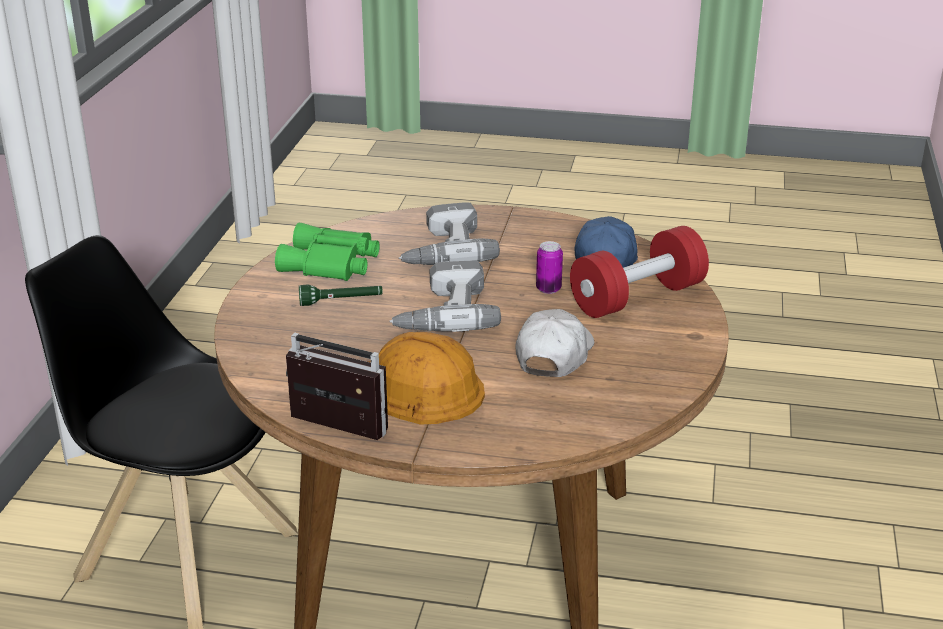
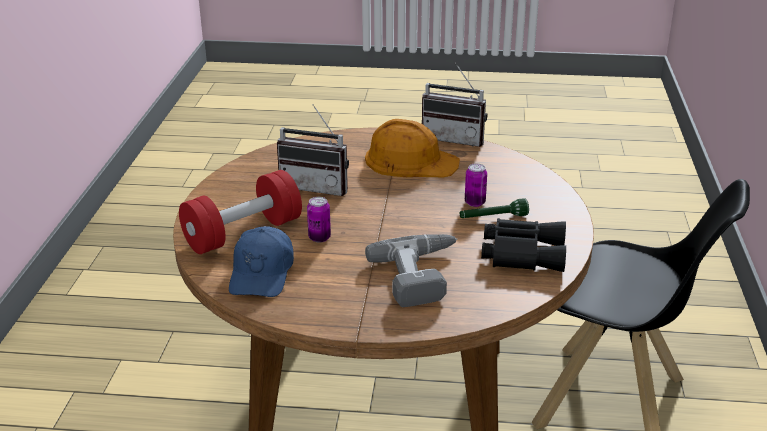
camera: 175 degrees right, 0 degrees up
(330, 264) = (521, 252): green binoculars -> black binoculars
(353, 321) = (475, 202): none -> can
(442, 311) = (407, 214): power drill -> none
(554, 355) = (317, 186): white cap -> radio

